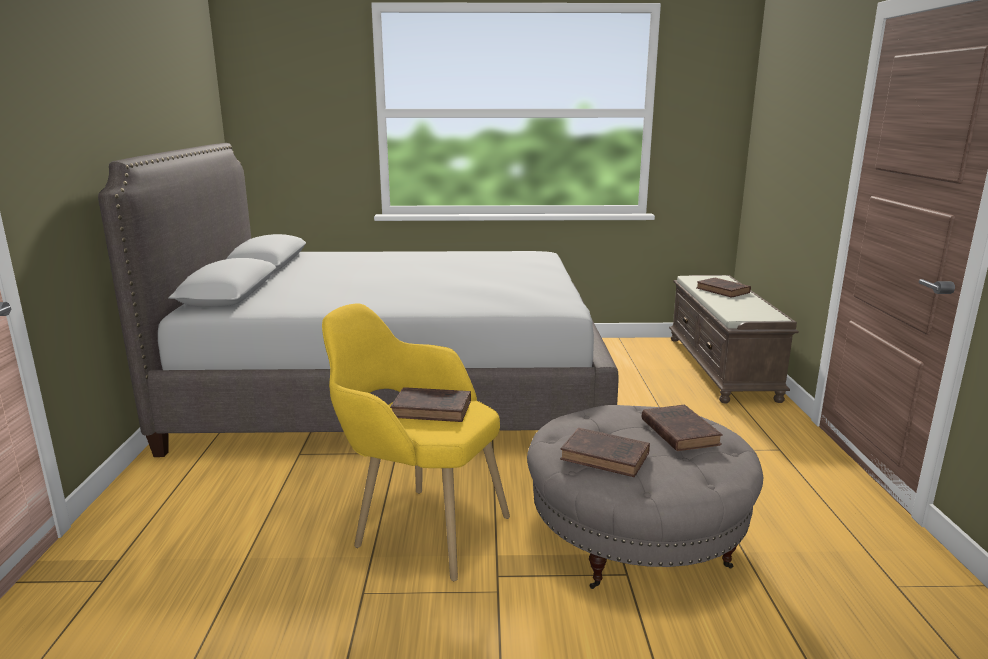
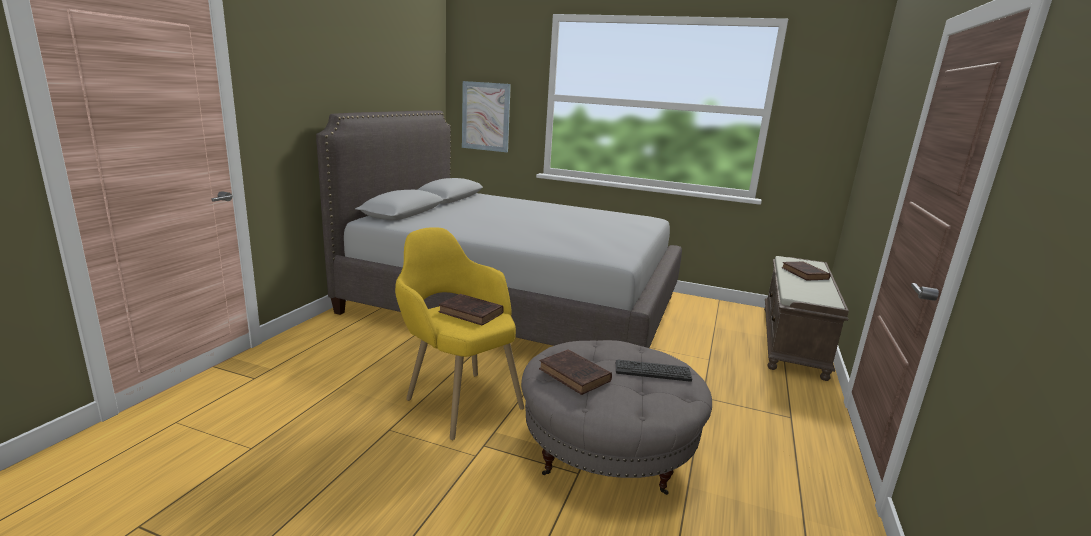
camera: 20 degrees right, 0 degrees up
(289, 146) = (485, 116): none -> picture
(678, 431) = (652, 371): brown book -> keyboard

